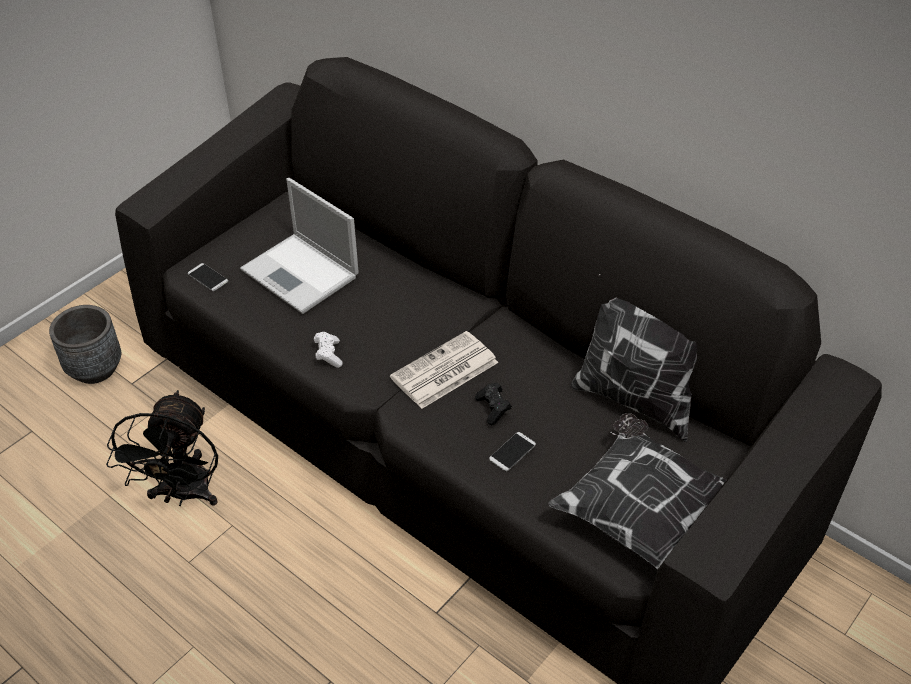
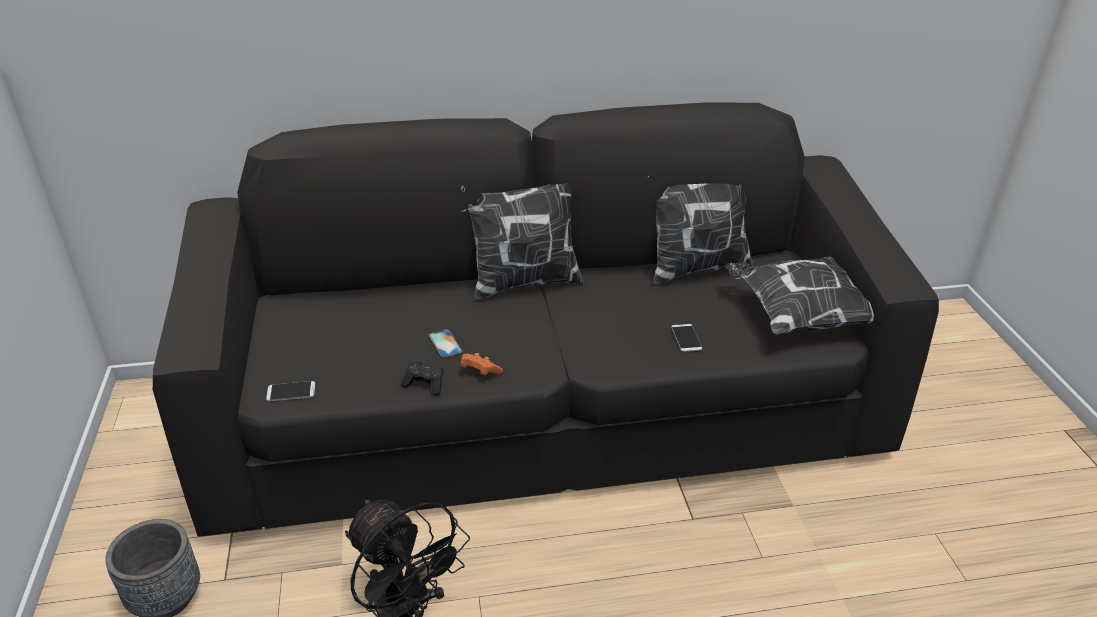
camera: 50 degrees left, 10 degrees down
(301, 274) = (367, 341): laptop -> none
(328, 355) = (480, 372): white game controller -> orange game controller
(345, 314) = (445, 343): none -> phone
(444, 371) = (572, 327): newspaper -> none
(472, 305) = (522, 283): none -> pillow
(493, 409) = (636, 325): black game controller -> black game controller (425, 384)

